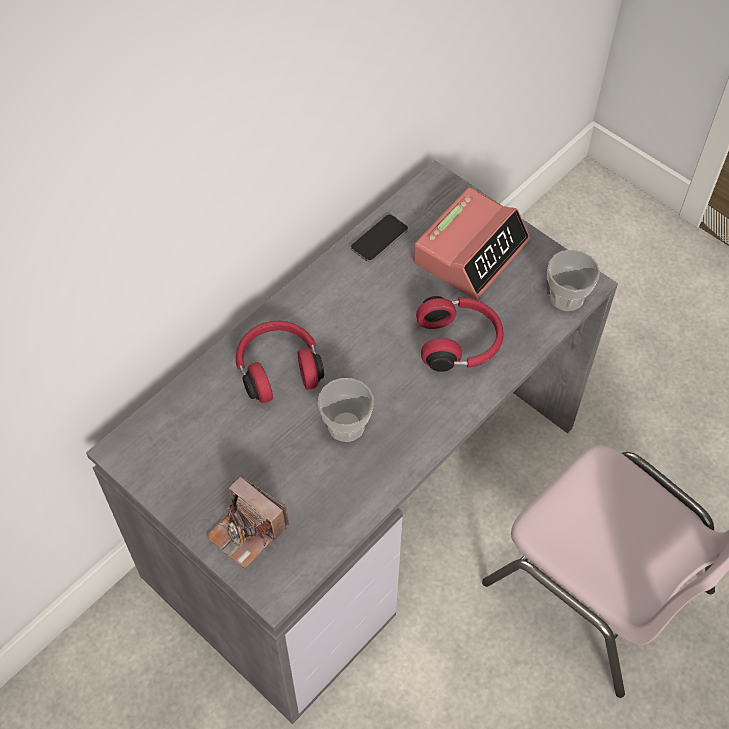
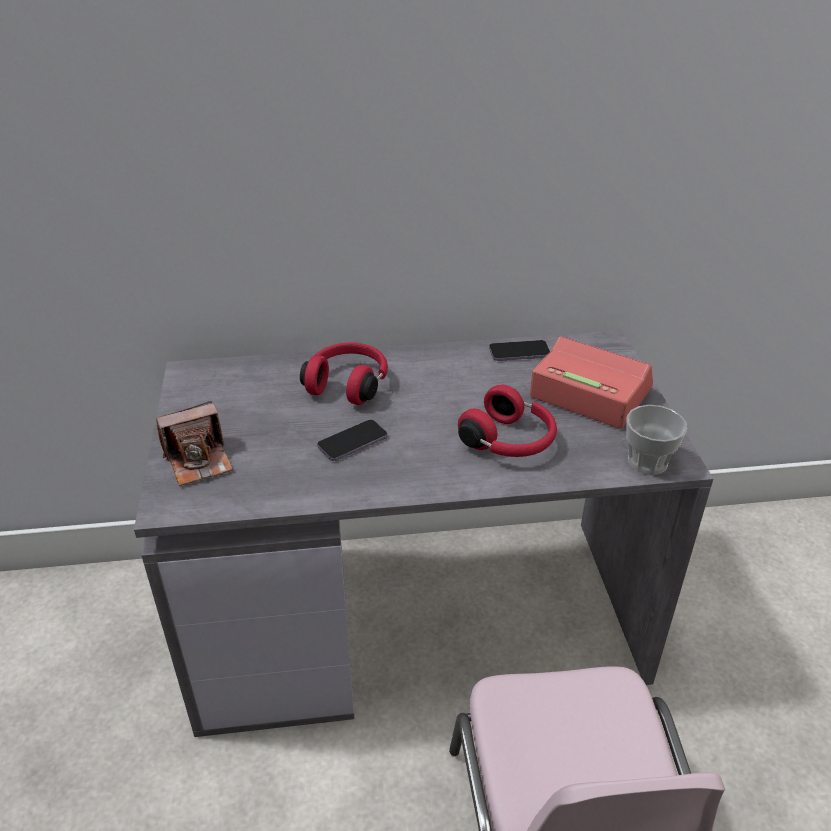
camera: 40 degrees right, 20 degrees down
(247, 531) = (199, 461): camera -> camera turned 105 degrees counterclockwise
(346, 426) = (352, 442): cup -> phone
(471, 252) = (589, 393): alarm clock -> alarm clock turned 135 degrees counterclockwise

